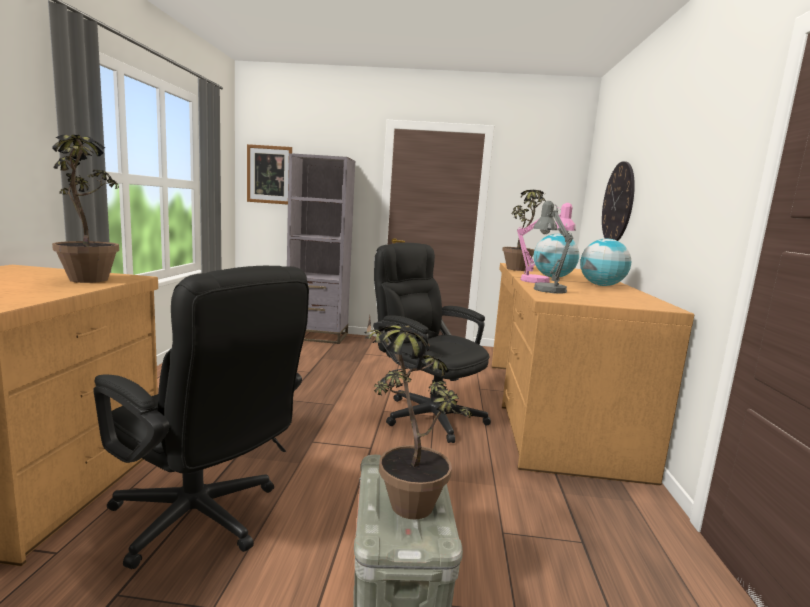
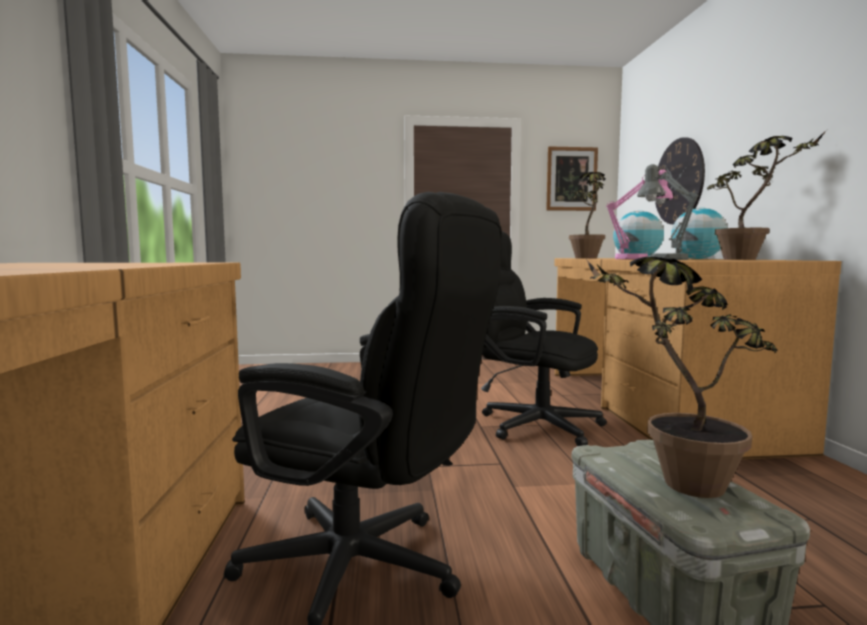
camera: 10 degrees left, 5 degrees down
(88, 282) = (167, 263): potted plant -> potted plant (751, 259)
(269, 174) = (270, 183): picture -> picture (571, 179)
(317, 336) = (342, 367): grey bookcase -> none

